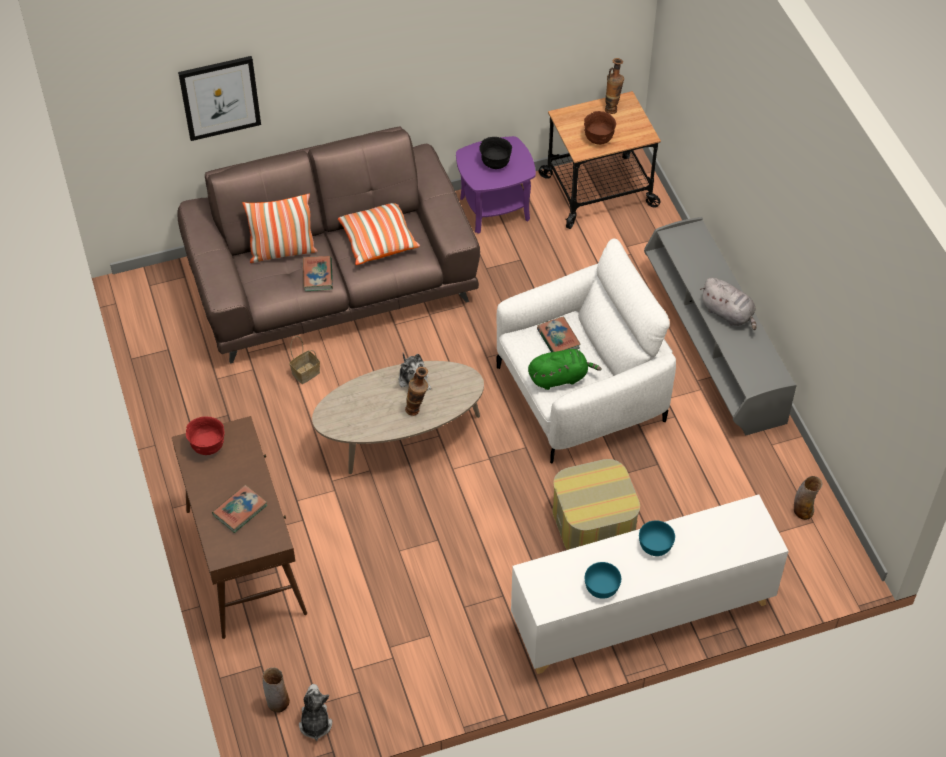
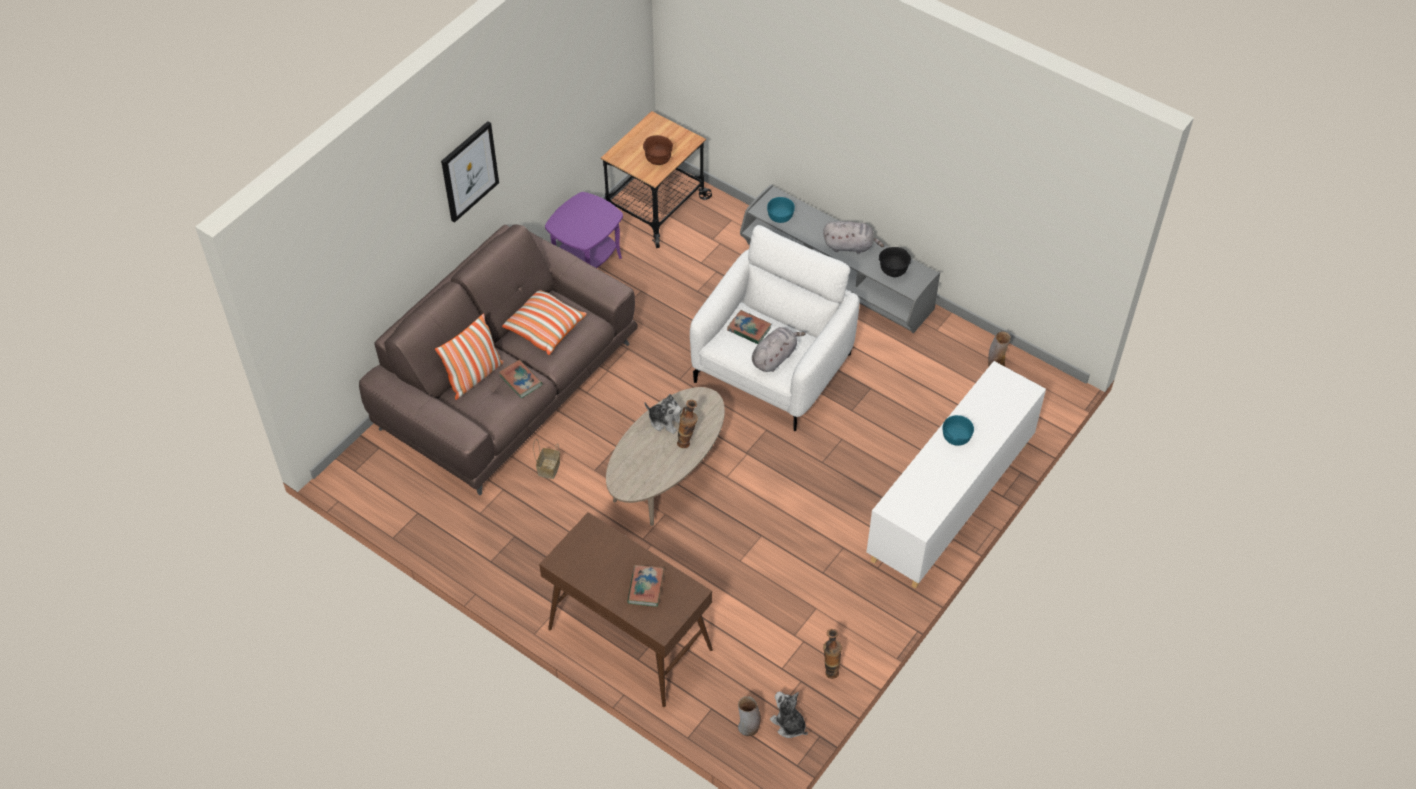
camera: 35 degrees left, 0 degrees up
(208, 446) = (575, 554): red bowl -> none
(220, 97) = (375, 266): picture -> picture (469, 171)
(495, 163) = (584, 220): black bowl -> black bowl (893, 271)
(560, 378) = (775, 357): green plush toy -> grey plush toy
(594, 521) = (861, 455): ottoman -> none
(601, 586) = (945, 488): turquoise bowl -> turquoise bowl (780, 216)
(612, 108) = (648, 131): vase -> vase (830, 669)

